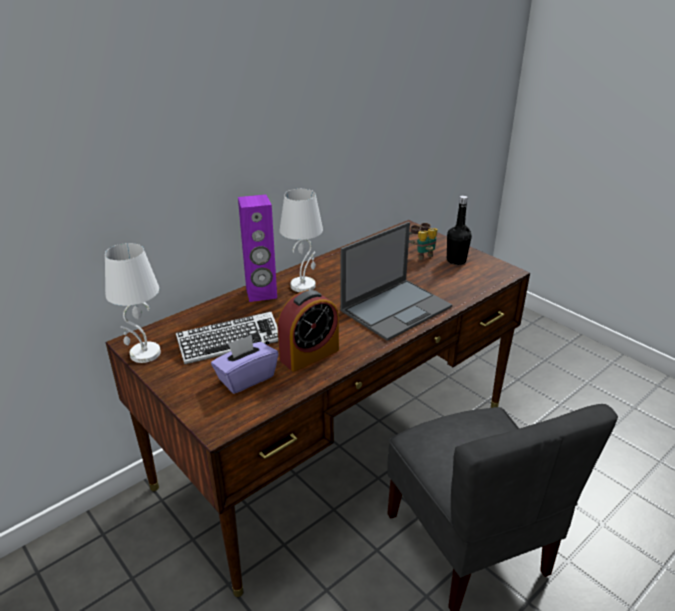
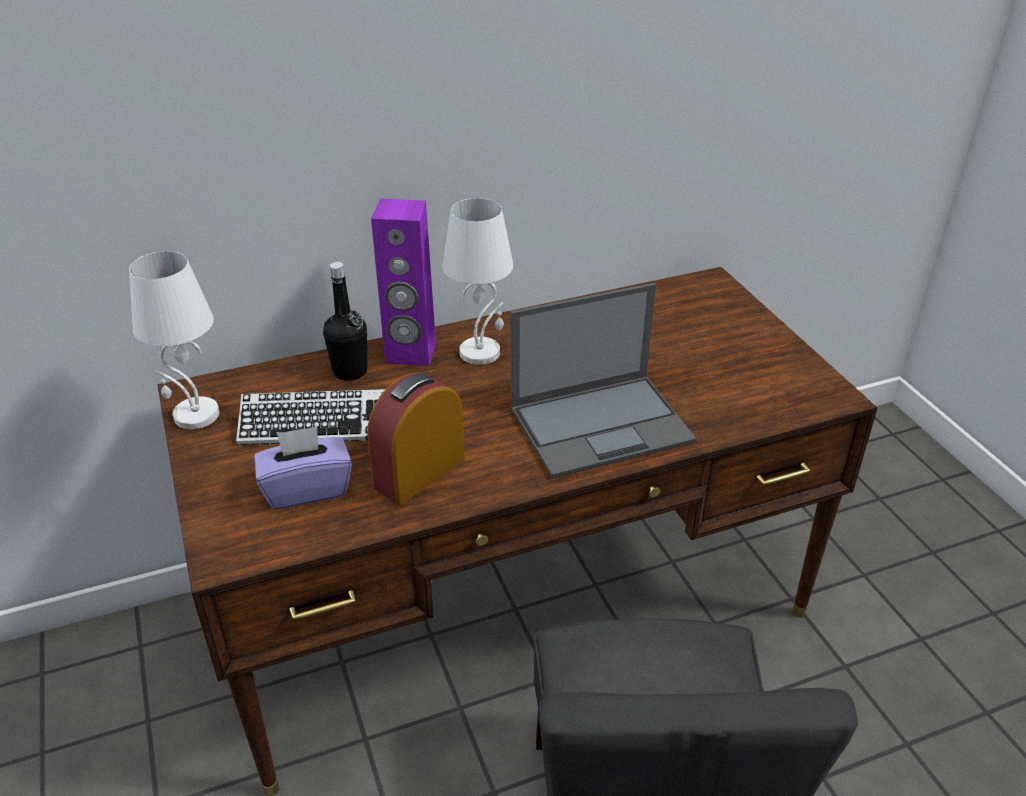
camera: 20 degrees right, 5 degrees up
(309, 354) = (419, 472): alarm clock -> alarm clock turned 150 degrees clockwise
(420, 254) = (702, 335): binoculars -> none
(456, 260) = (756, 358): black bottle -> black bottle (350, 371)

